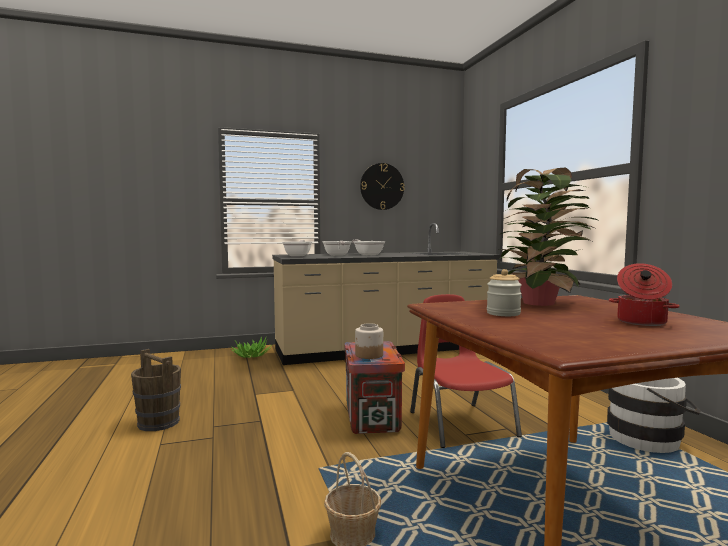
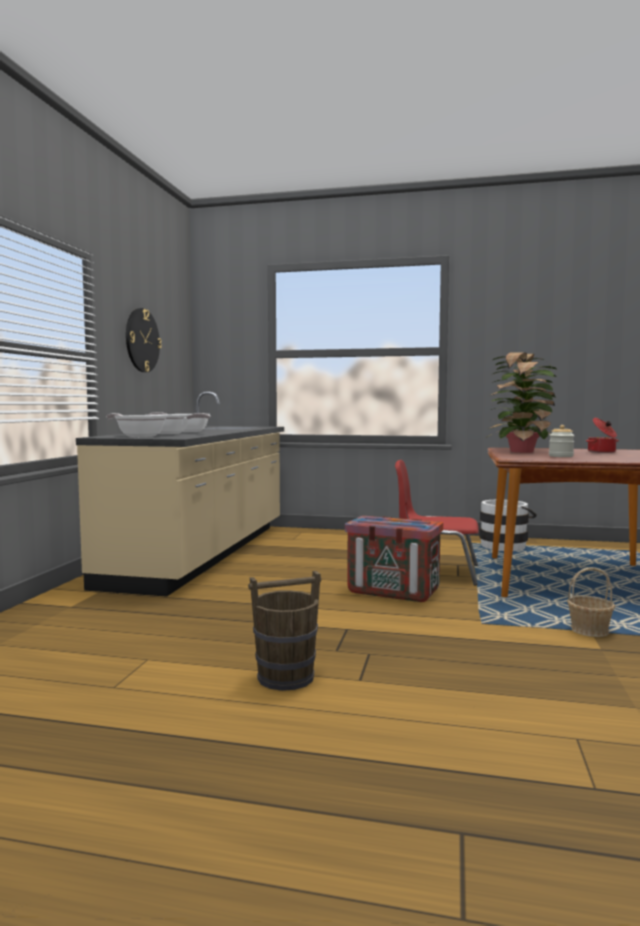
camera: 60 degrees left, 0 degrees up
(251, 355) = (82, 604): potted plant -> none
(369, 355) = (412, 523): jar -> none

